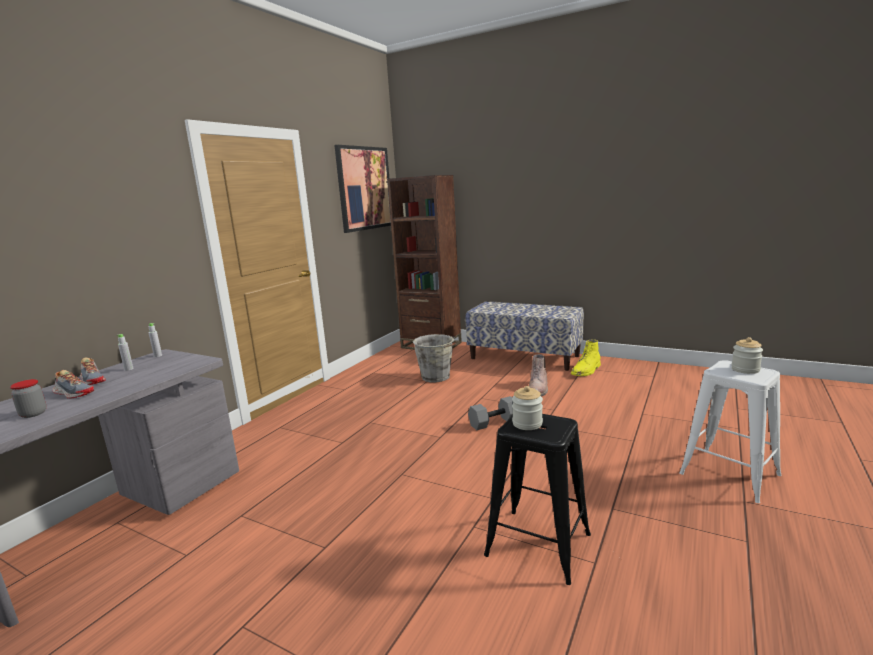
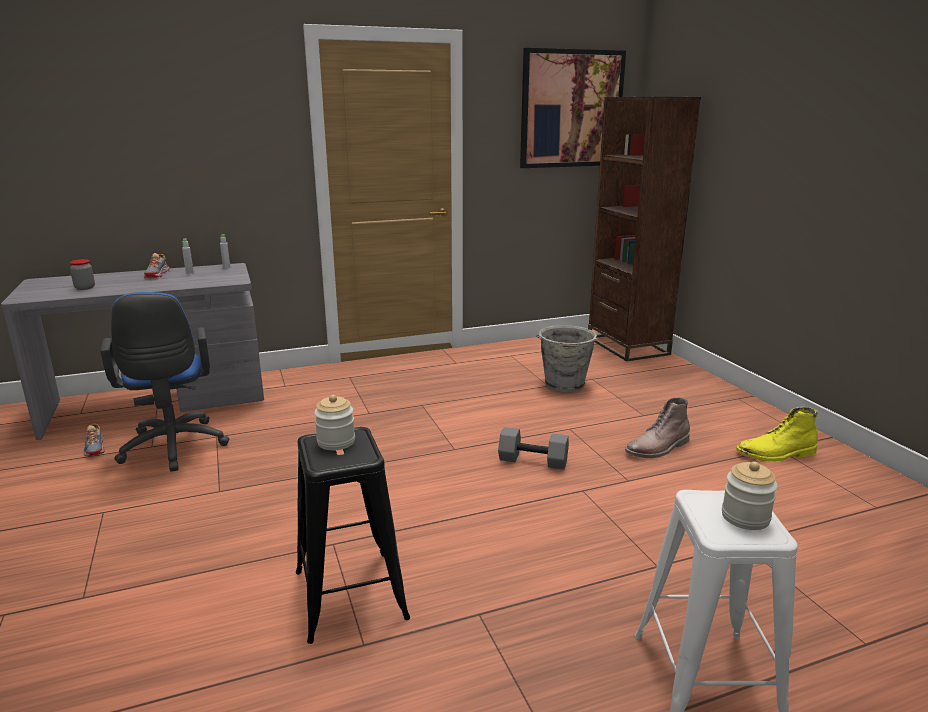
camera: 40 degrees right, 5 degrees up
(74, 393) = (129, 280): shoe -> shoe (95, 447)
(215, 544) = (173, 449): none -> blue office chair
(524, 357) = (719, 402): bench -> none

